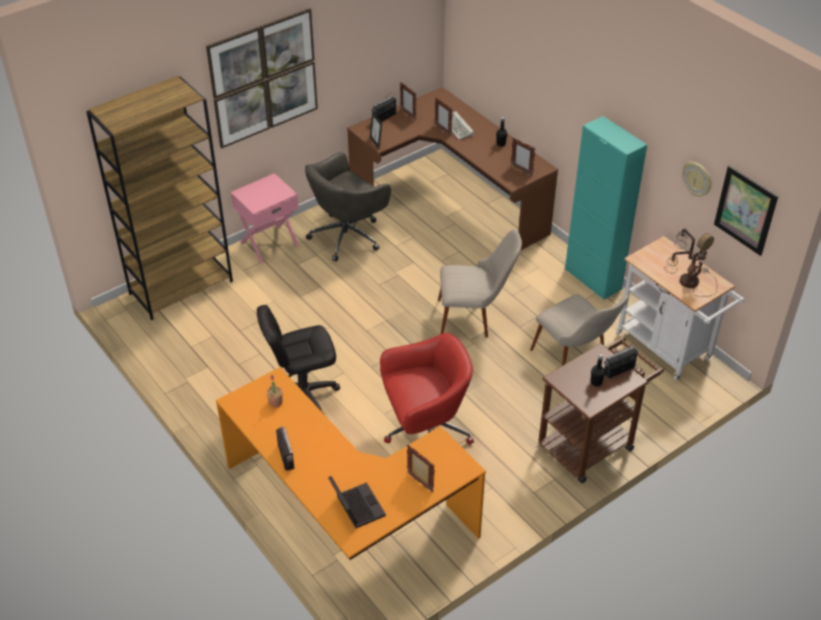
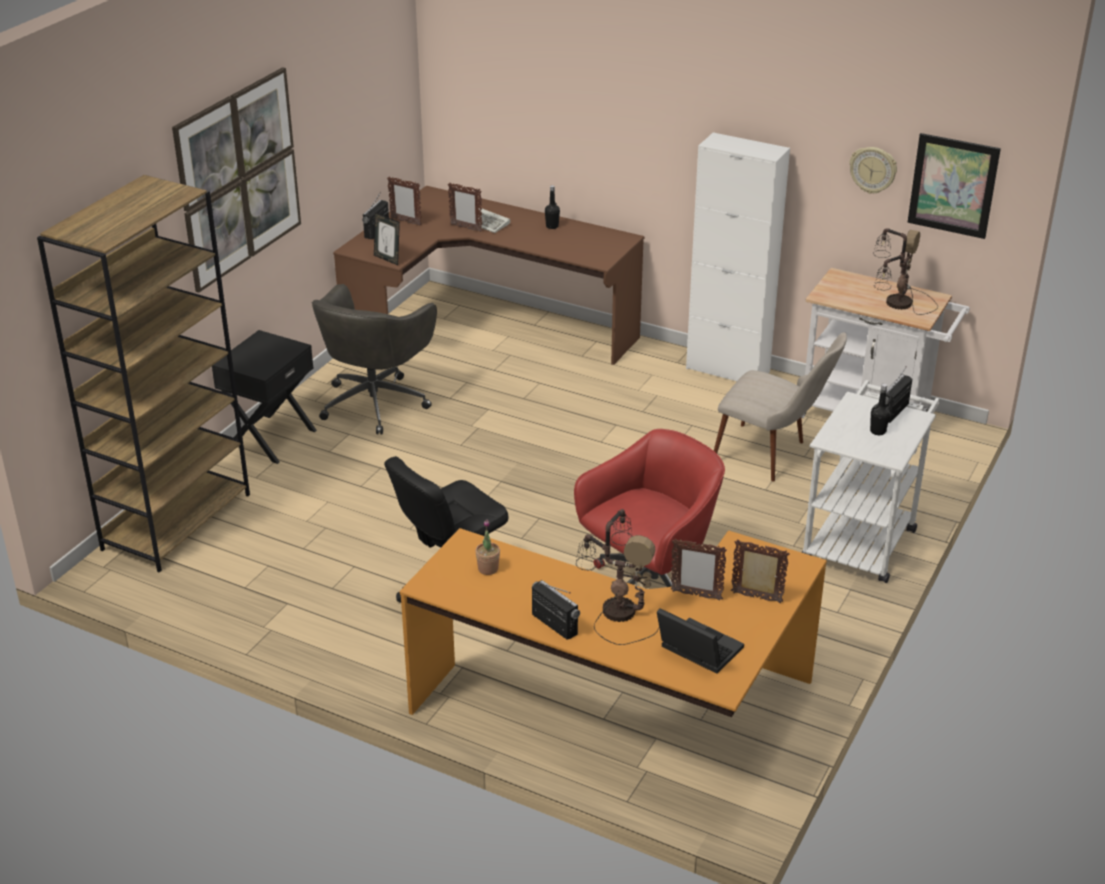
camera: 25 degrees left, 10 degrees down
(269, 243) = (270, 438): pink nightstand -> black nightstand
(329, 460) = (617, 610): none -> table lamp
(474, 318) = (614, 448): beige chair -> none
(521, 170) = (600, 246): picture frame -> picture frame (696, 595)
(591, 442) = (862, 537): brown cart -> white cart
(593, 279) = (727, 370): turquoise cabinet -> white cabinet

